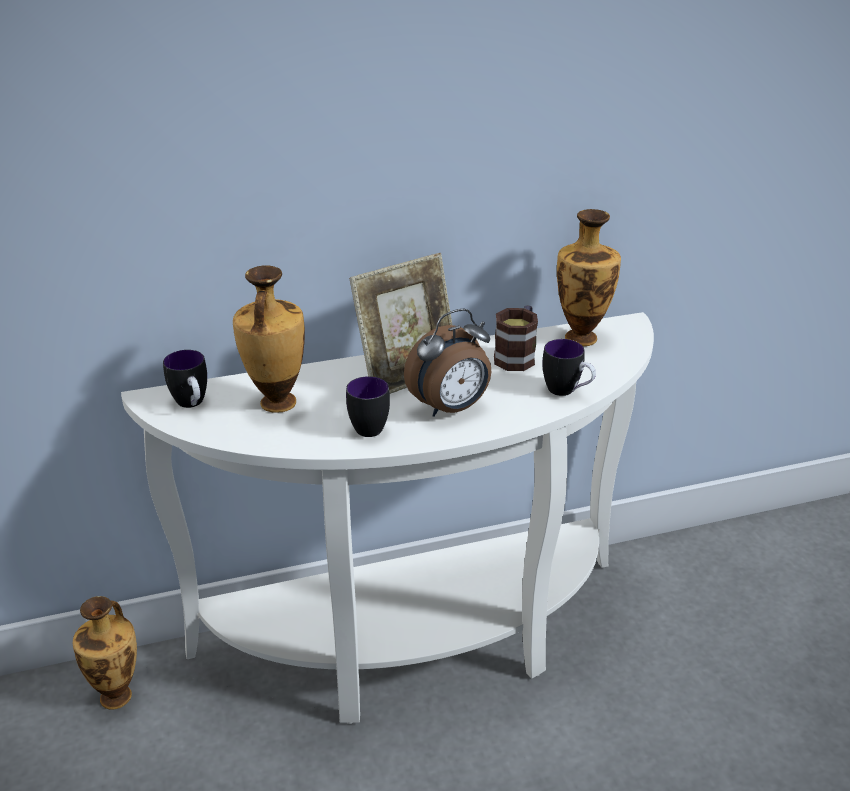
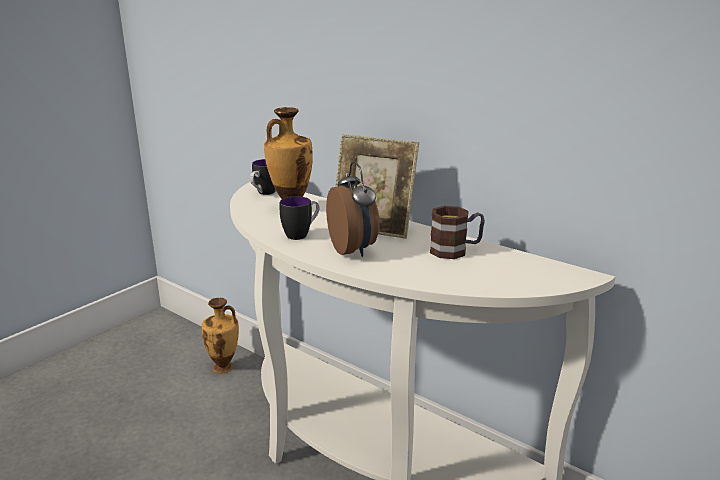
camera: 55 degrees right, 10 degrees down
(451, 408) = (354, 250): alarm clock -> alarm clock turned 135 degrees counterclockwise
(567, 392) = (436, 279): mug -> none
(581, 336) = (524, 263): vase -> none

